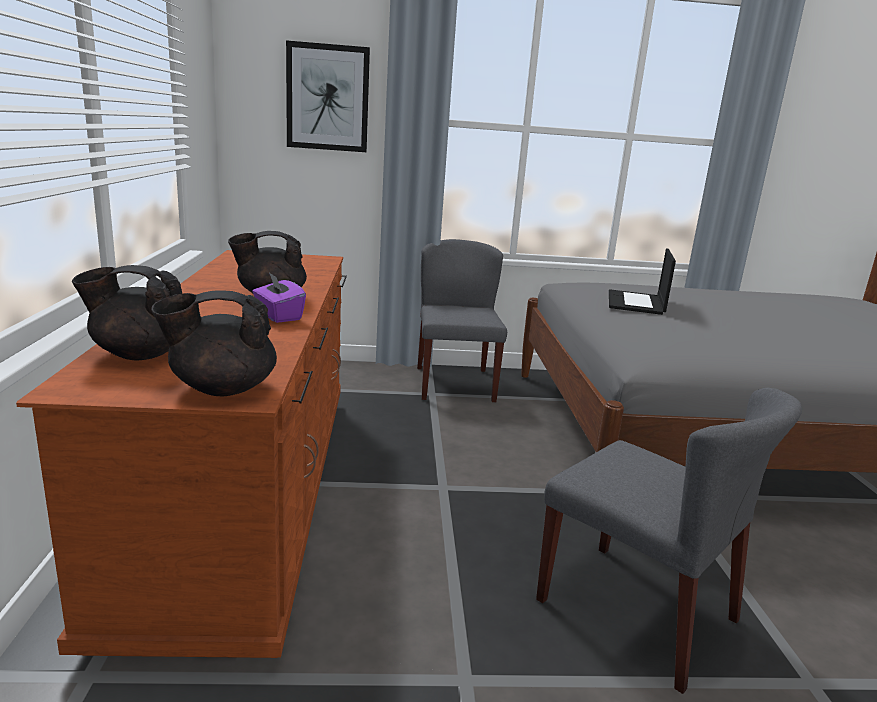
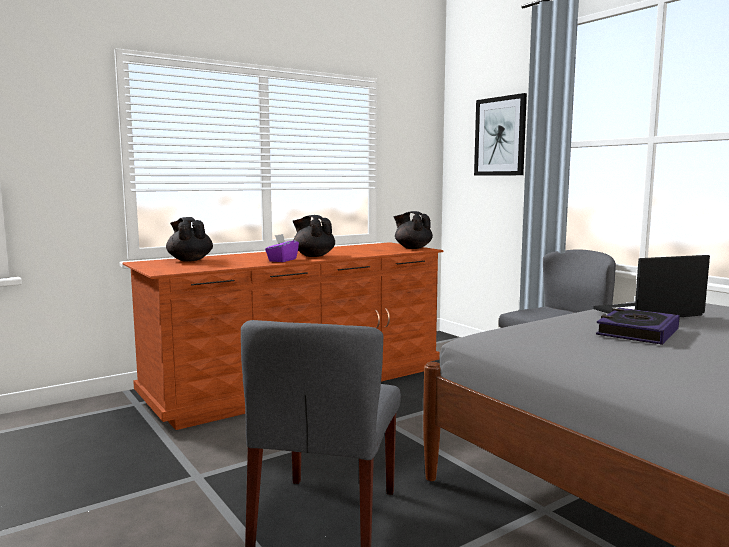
camera: 60 degrees right, 10 degrees down
(222, 388) = (166, 269): black teapot -> black teapot (412, 248)
(698, 325) = (637, 332): none -> book

